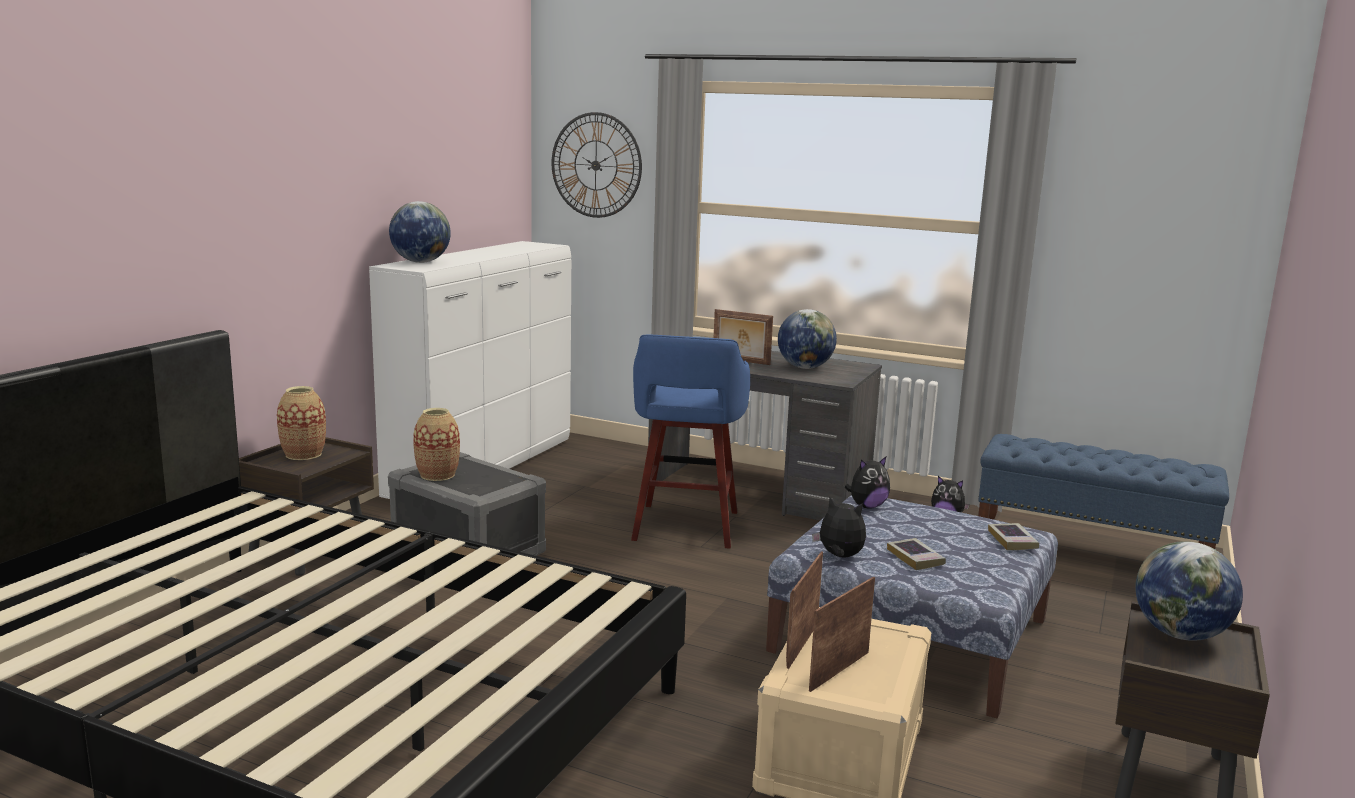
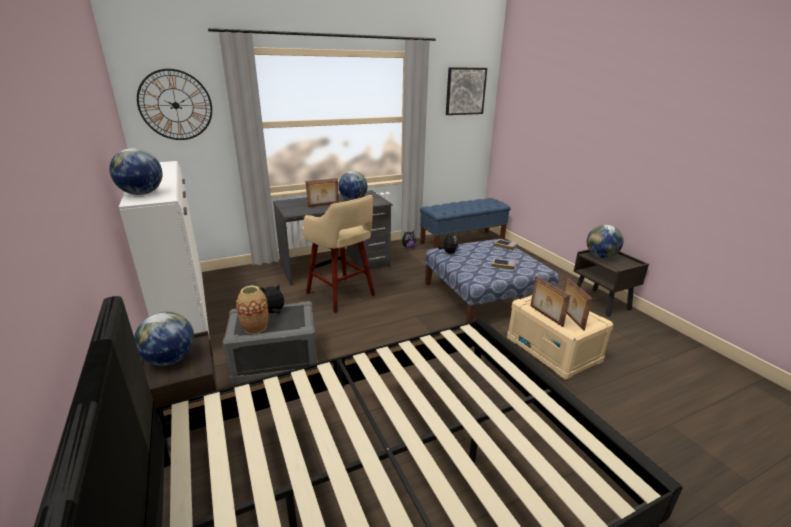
camera: 50 degrees left, 10 degrees up
(303, 454) = (170, 359): vase -> globe
(685, 527) = (341, 295): blue stool -> beige stool
(839, 557) = (489, 276): plush toy -> plush toy (273, 312)
(1178, 180) = (465, 91): none -> picture

